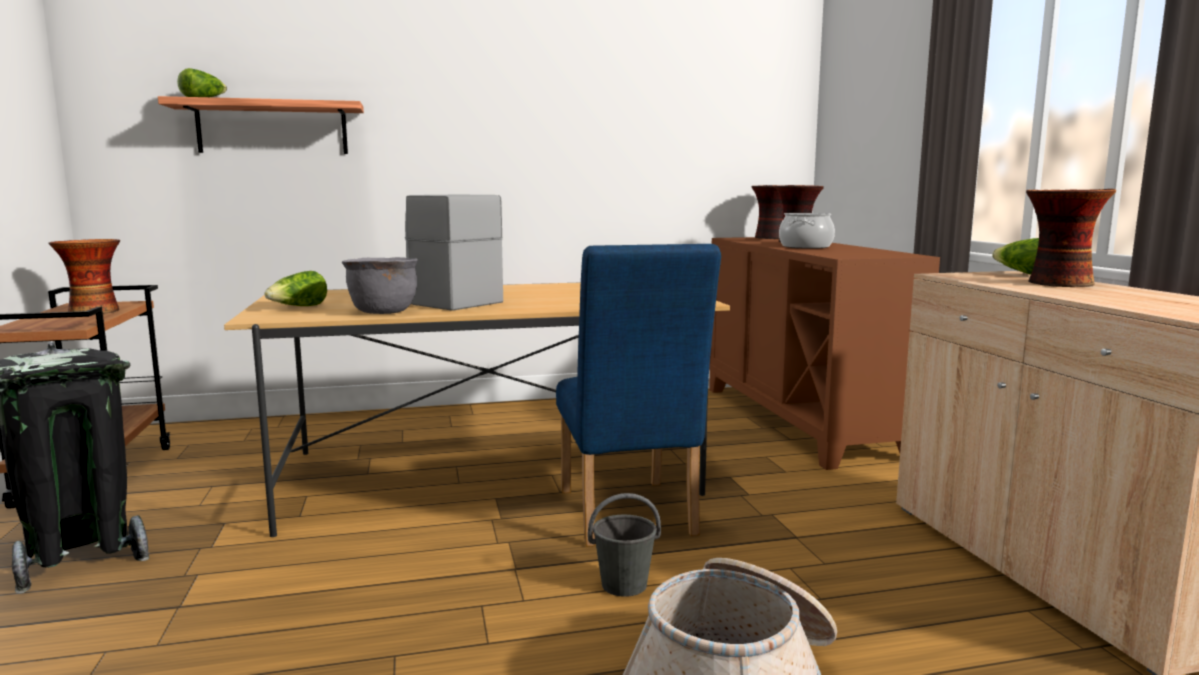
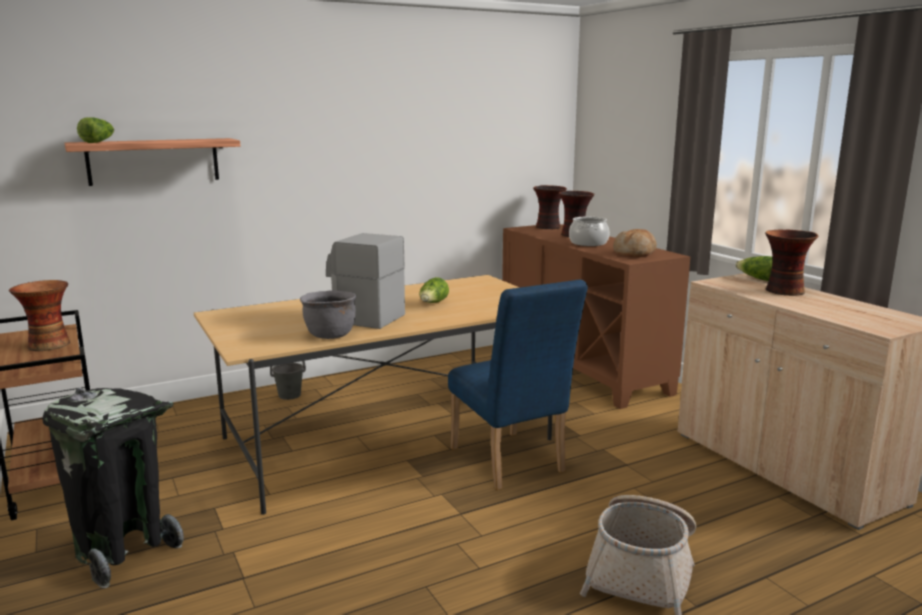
camera: 15 degrees left, 5 degrees up
(299, 307) = (254, 334): lettuce -> lettuce (433, 303)
(625, 585) = (539, 515): grey bucket -> grey bucket (290, 395)
(858, 253) = (634, 253): none -> bread

